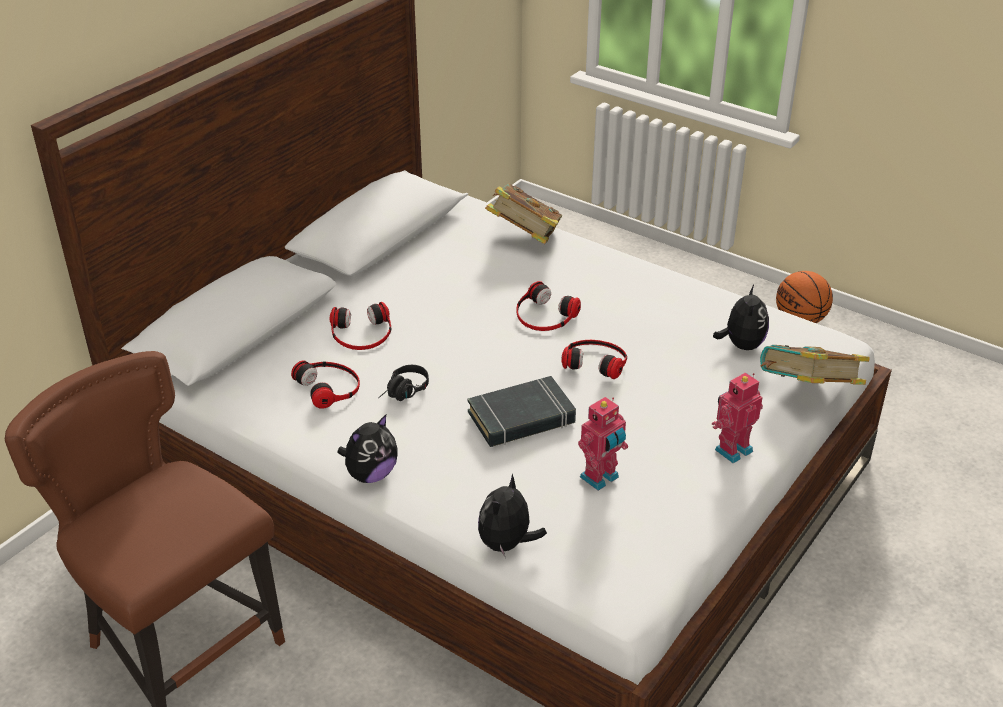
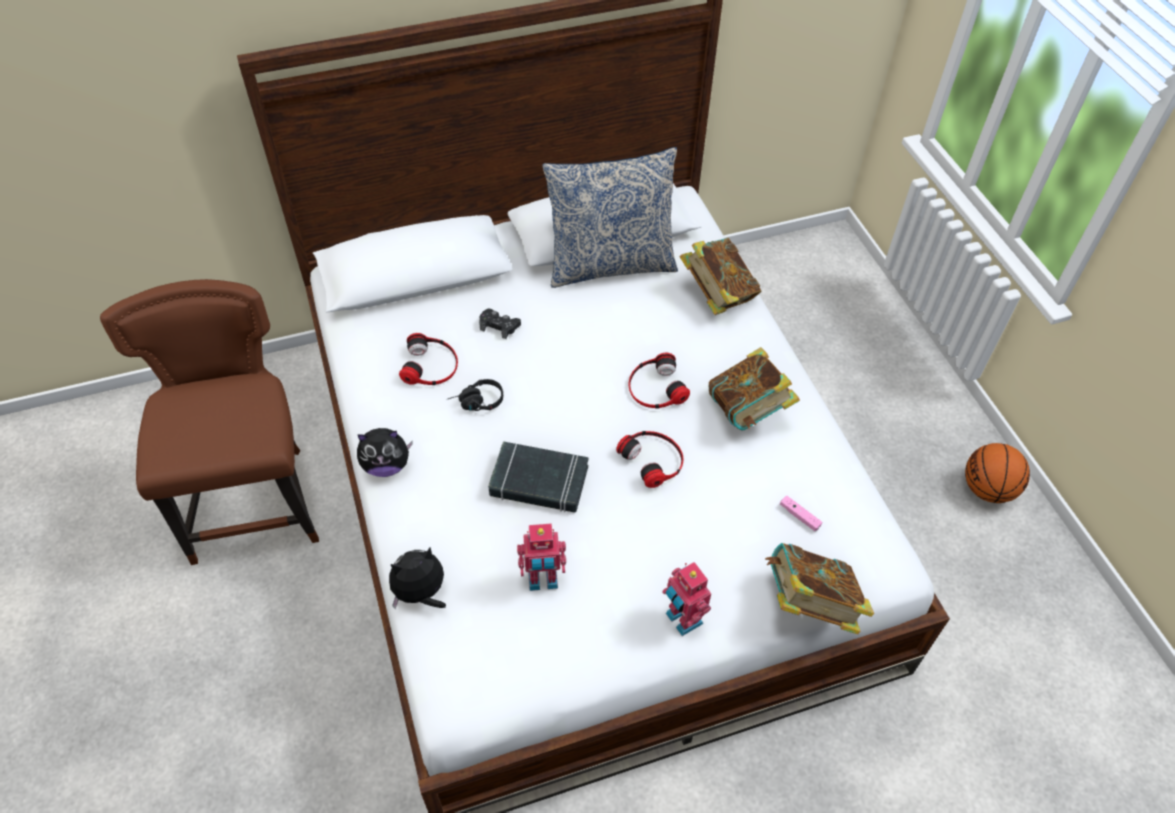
camera: 35 degrees right, 15 degrees up
(361, 333) = (499, 326): headphones -> black game controller
(412, 253) = (610, 264): none -> pillow
(632, 299) = (748, 411): none -> book
(731, 449) = (682, 619): toy robot -> toy robot turned 120 degrees counterclockwise
(741, 345) = (799, 516): plush toy -> pink game controller

